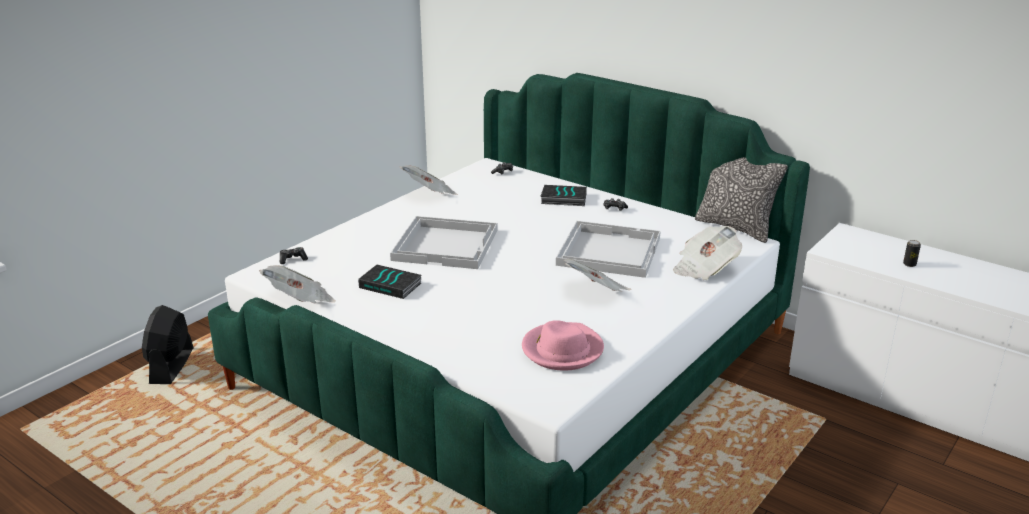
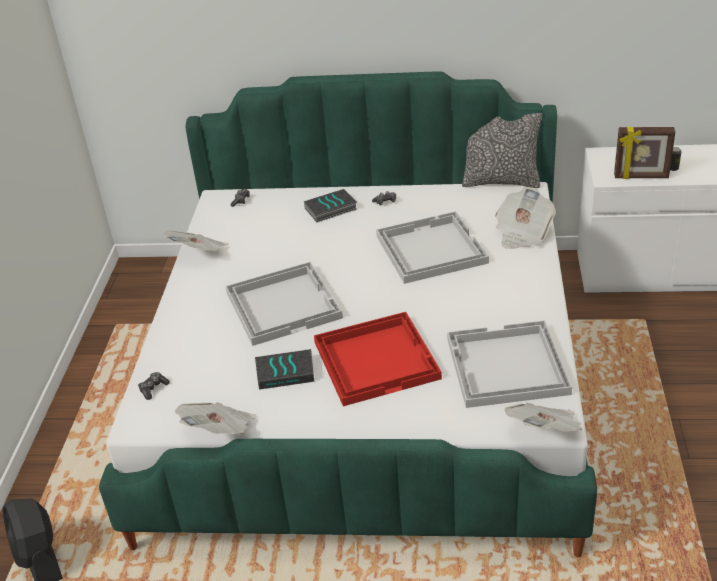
camera: 30 degrees left, 10 degrees up
(467, 304) = (377, 359): none -> red tray
(562, 350) = (506, 367): pink hat -> white tray
(597, 292) = (467, 295): newspaper -> newspaper (545, 431)
(865, 260) = (641, 177): none -> picture frame

